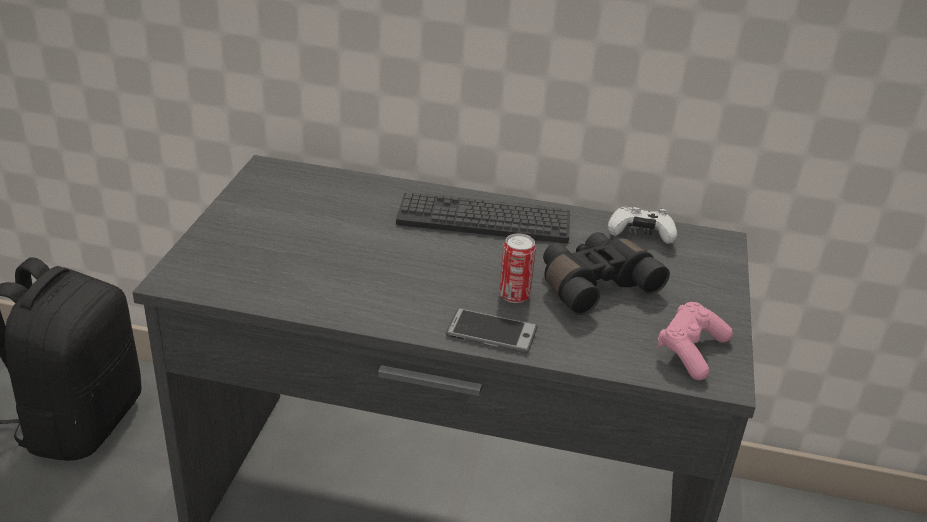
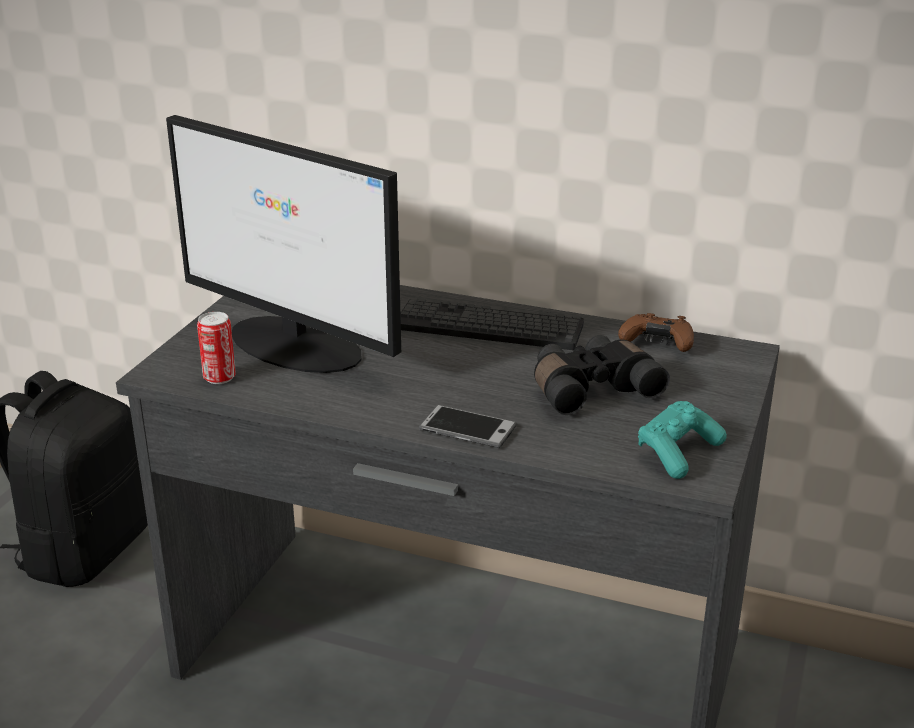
camera: 10 degrees right, 5 degrees down
(306, 245) = (296, 345): none -> monitor
(514, 295) = (501, 396): can -> can (219, 377)
(640, 234) = (657, 343): white game controller -> brown game controller
(690, 351) = (678, 453): pink game controller -> turquoise game controller

